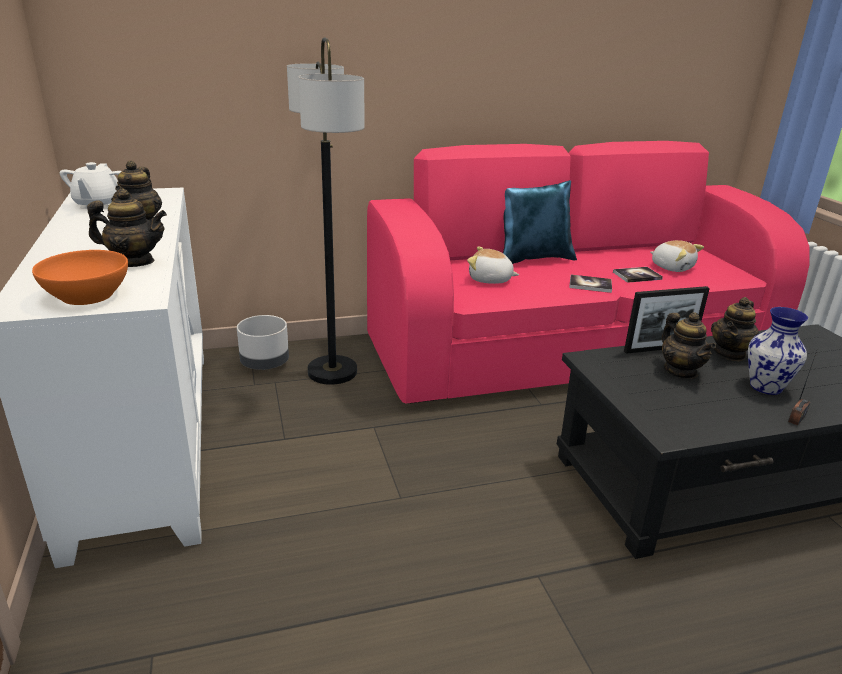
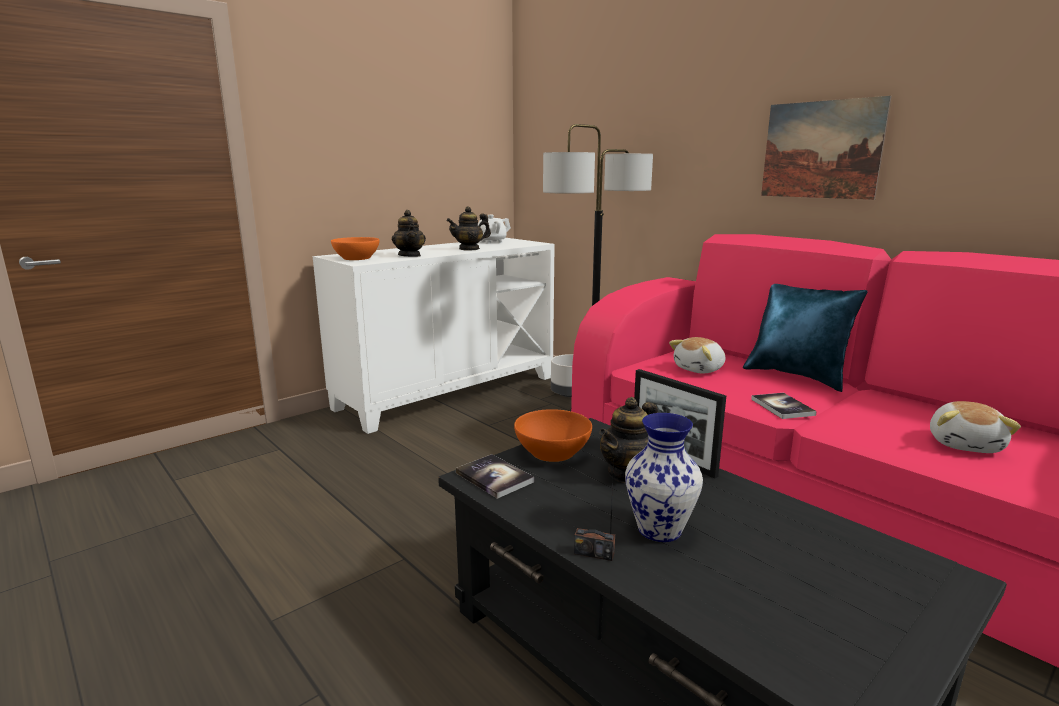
camera: 65 degrees right, 10 degrees down
(490, 280) = (700, 369): plush toy -> plush toy turned 120 degrees counterclockwise
(499, 64) = (821, 150): none -> picture
(631, 388) = (553, 452): none -> orange bowl
(637, 276) = (873, 426): book -> book (494, 477)
(730, 353) = (729, 502): teapot -> none

